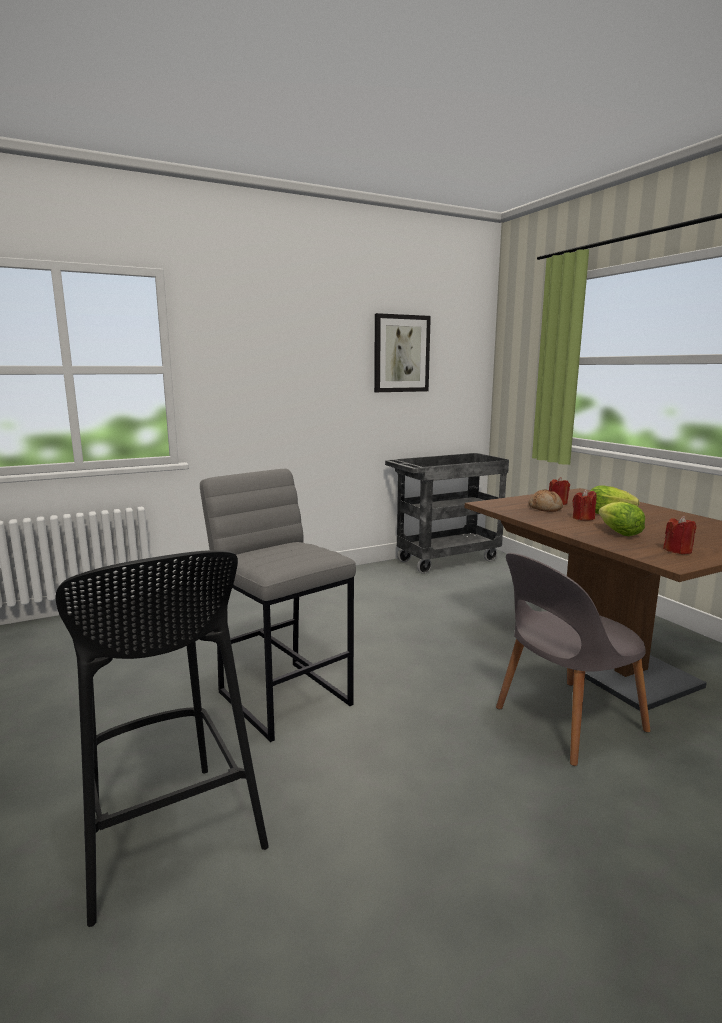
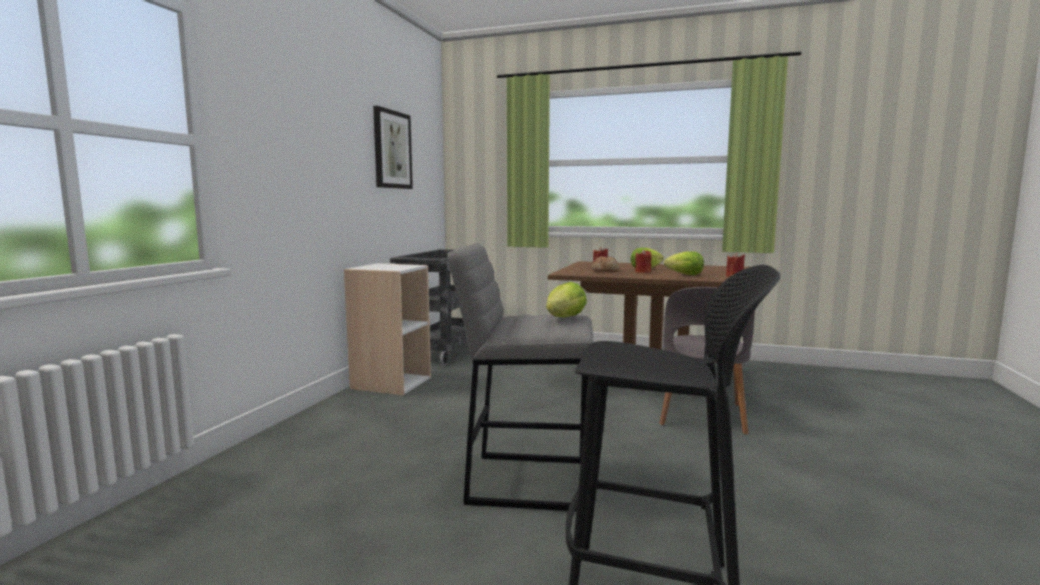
camera: 45 degrees left, 5 degrees down
(302, 556) = (565, 318): none -> lettuce
(356, 577) = (392, 383): none -> bookcase

